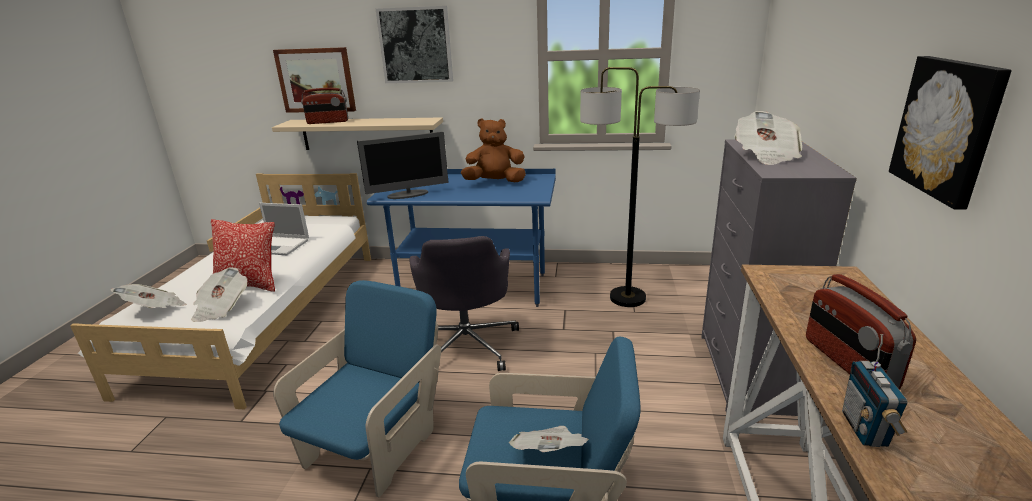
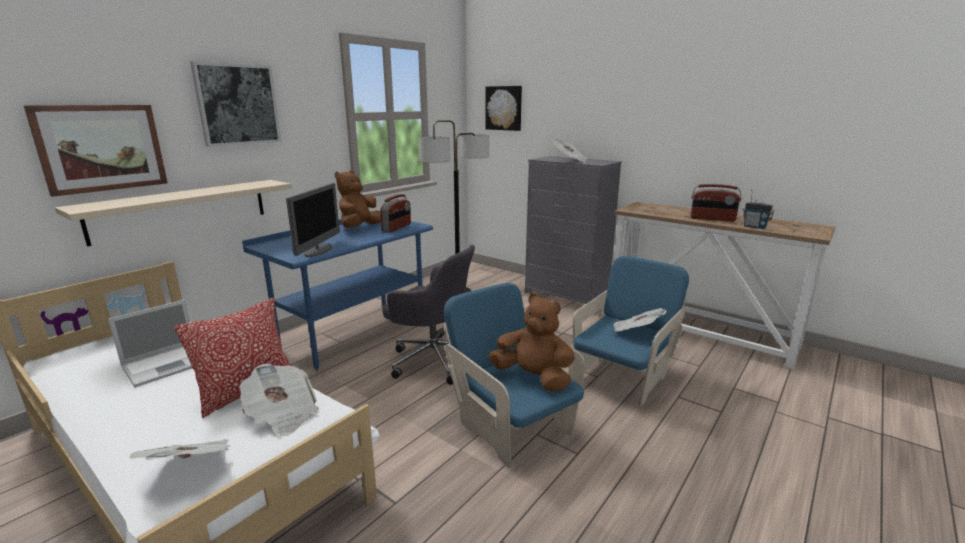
camera: 60 degrees left, 5 degrees down
(327, 122) = (143, 199): radio -> radio (397, 227)
(361, 405) = (533, 378): none -> brown plush toy
(948, 128) = (676, 127): picture -> picture (504, 108)

